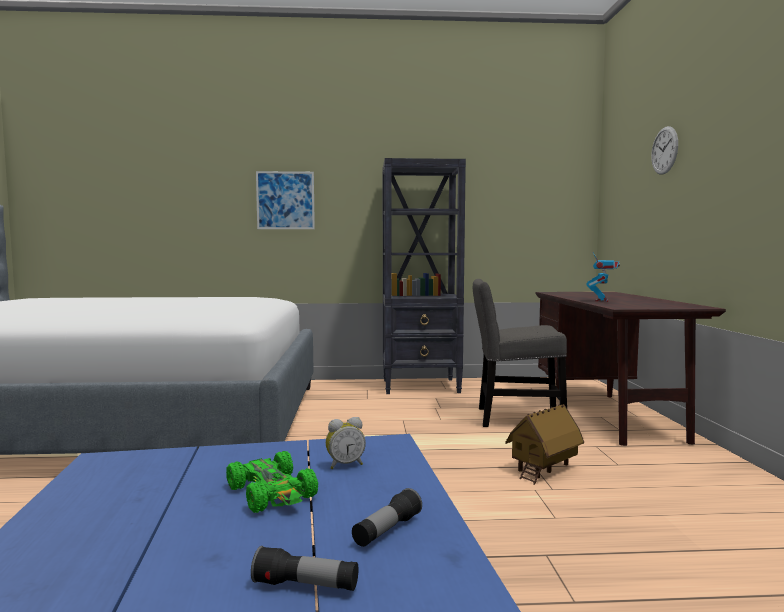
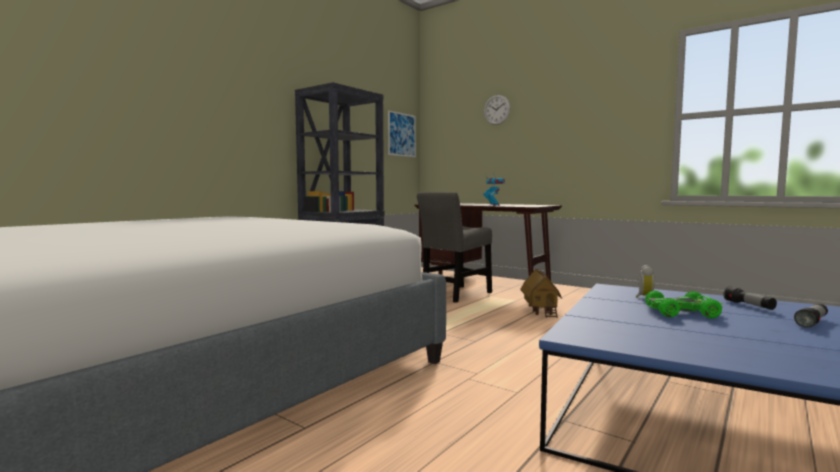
camera: 50 degrees left, 0 degrees up
(285, 200) = (202, 109): picture -> picture (401, 134)

